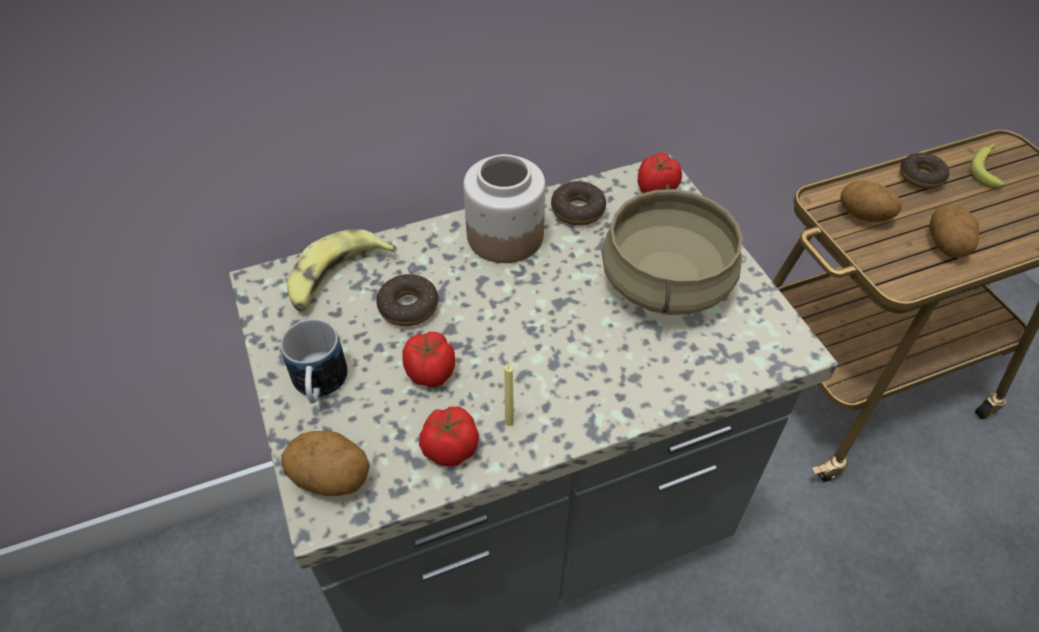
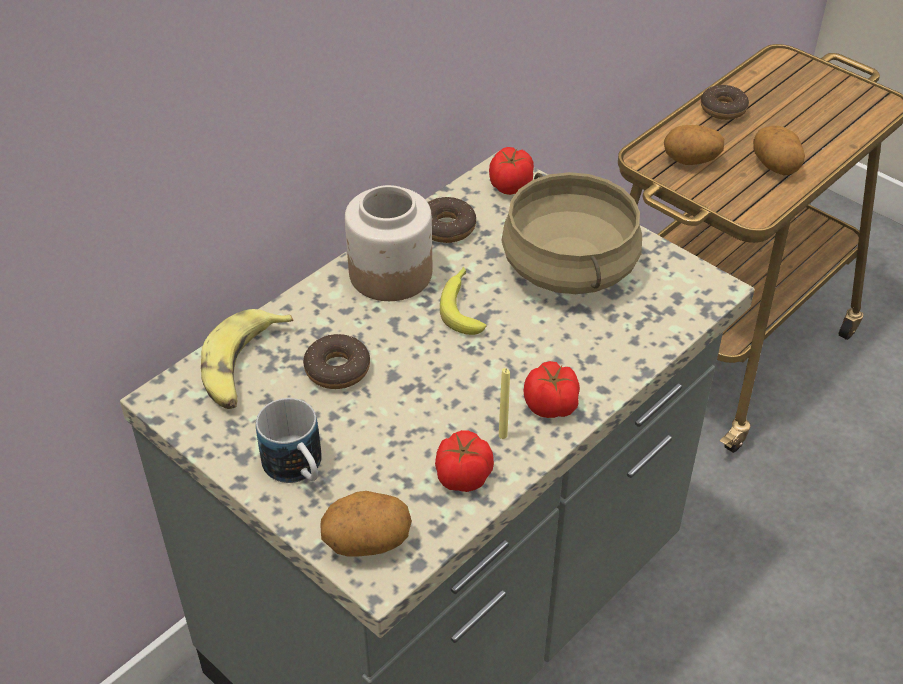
camera: 25 degrees left, 5 degrees down
(431, 373) = (401, 420): tomato -> tomato (551, 406)
(987, 168) = (775, 85): banana -> banana (463, 305)

